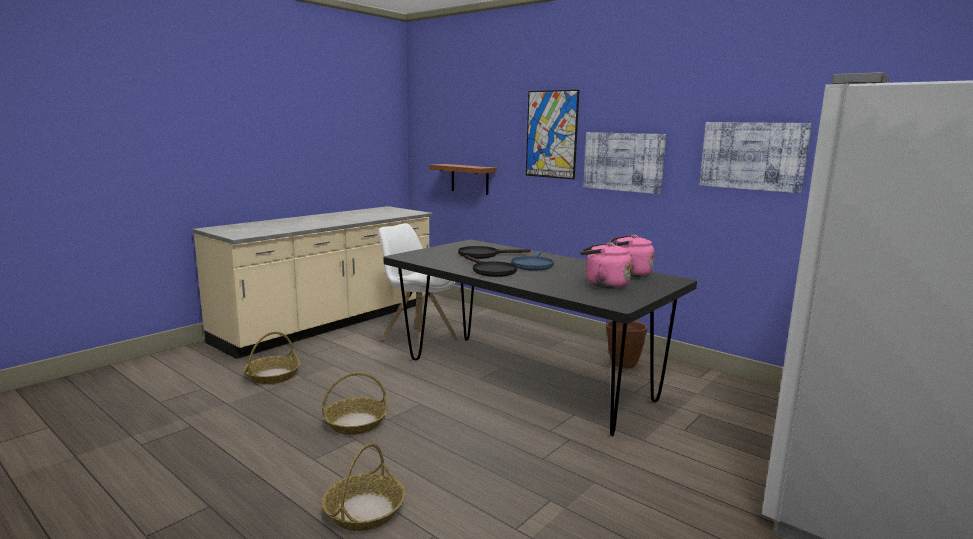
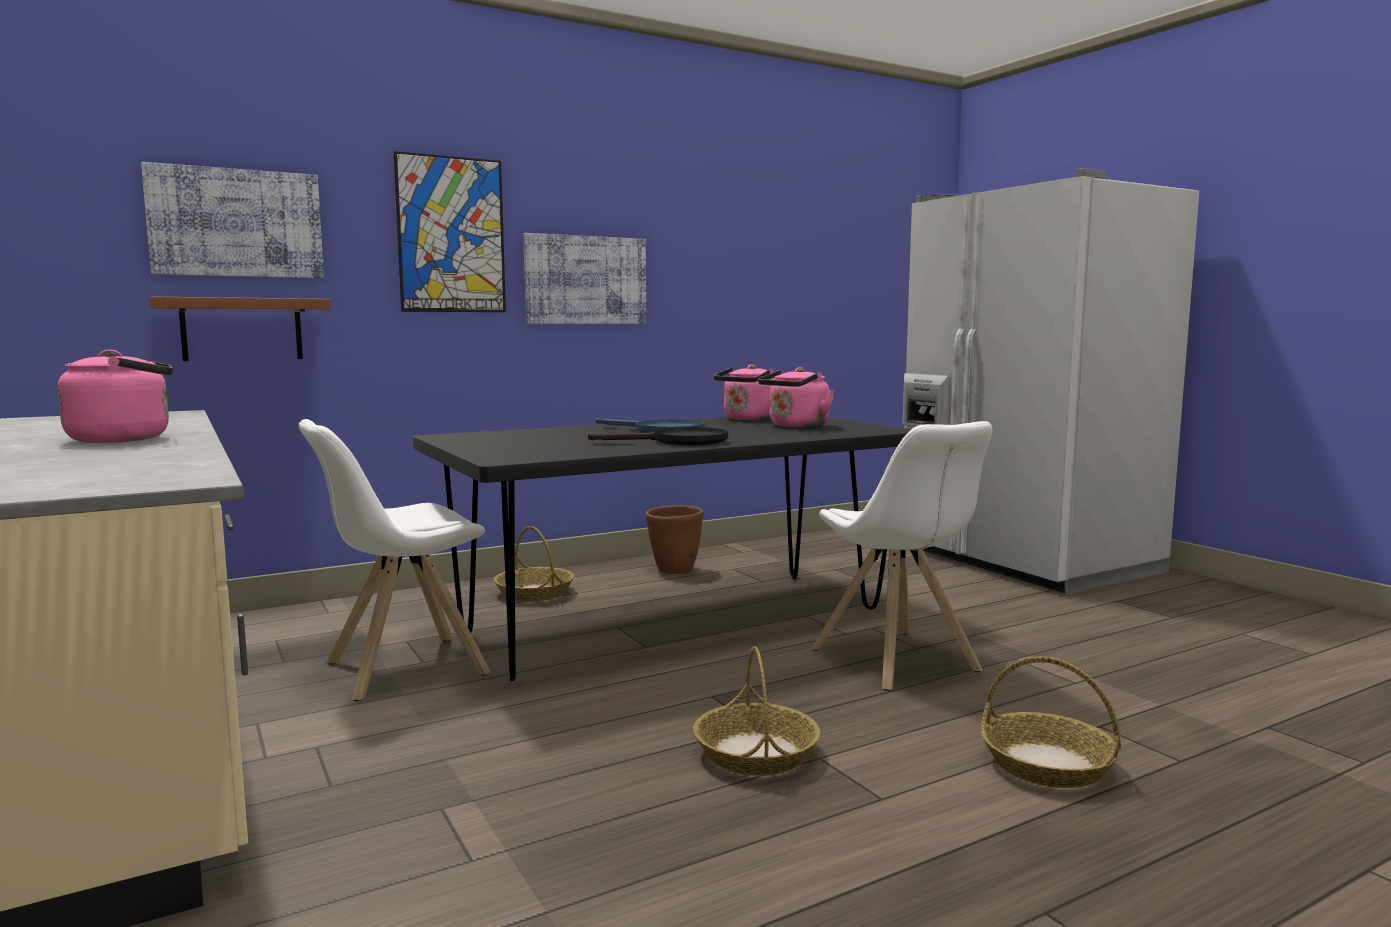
camera: 70 degrees left, 5 degrees down
(273, 376) = (423, 839): basket -> basket (534, 593)
(333, 220) = (126, 439): none -> pink kettle
(484, 255) = (561, 438): black frying pan -> none
(511, 452) = (896, 660): none -> white chair
(752, 156) = (741, 268): picture -> picture (236, 223)

